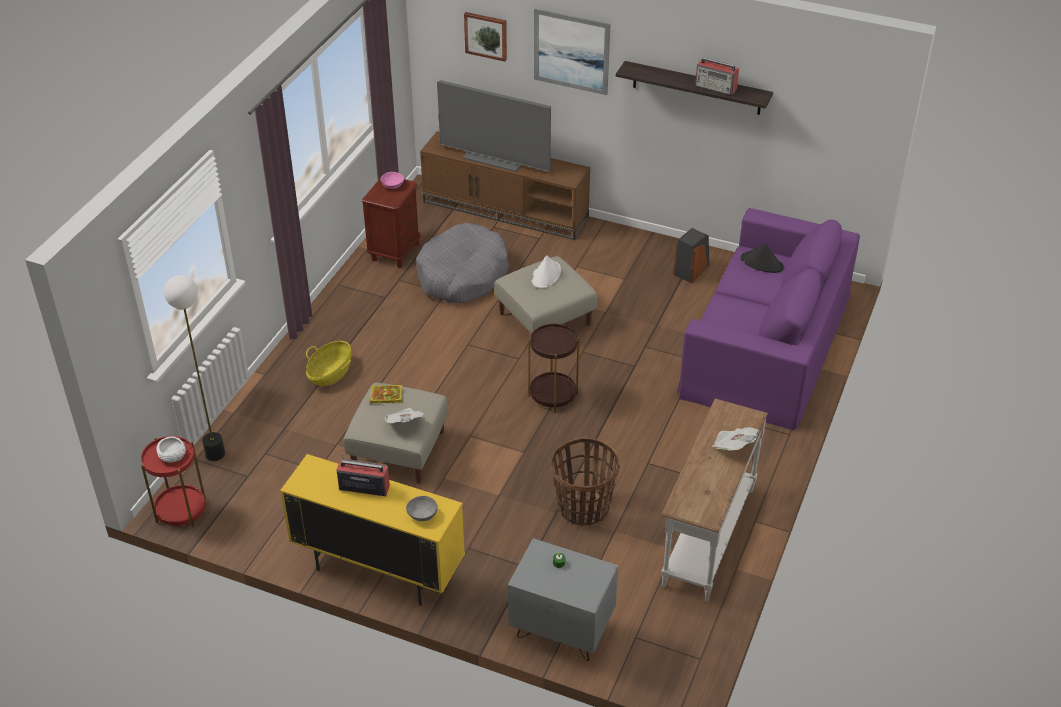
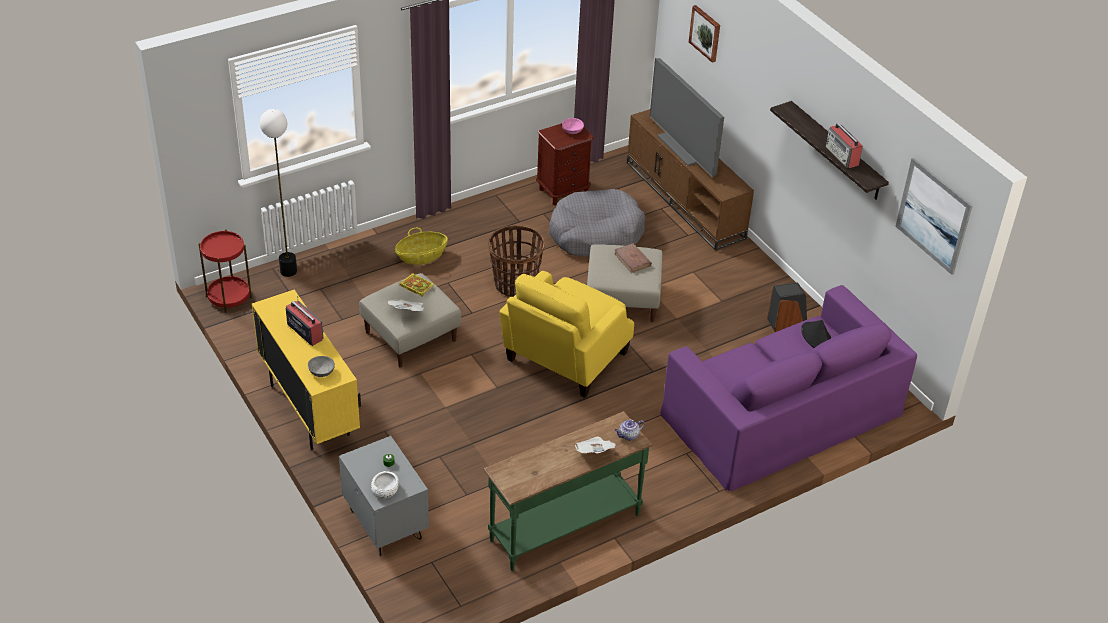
camera: 35 degrees right, 0 degrees up
(172, 455) = (225, 247): white bowl -> white bowl (385, 489)
(546, 275) = (632, 260): white hat -> brown book
(553, 395) = (565, 358): brown side table -> yellow armchair
(571, 51) = (758, 74): picture -> picture (933, 215)
(583, 508) = (495, 451): basket -> basket (515, 285)
(707, 536) = (564, 526): white console table -> green console table
(743, 416) = (628, 436): none -> teapot

